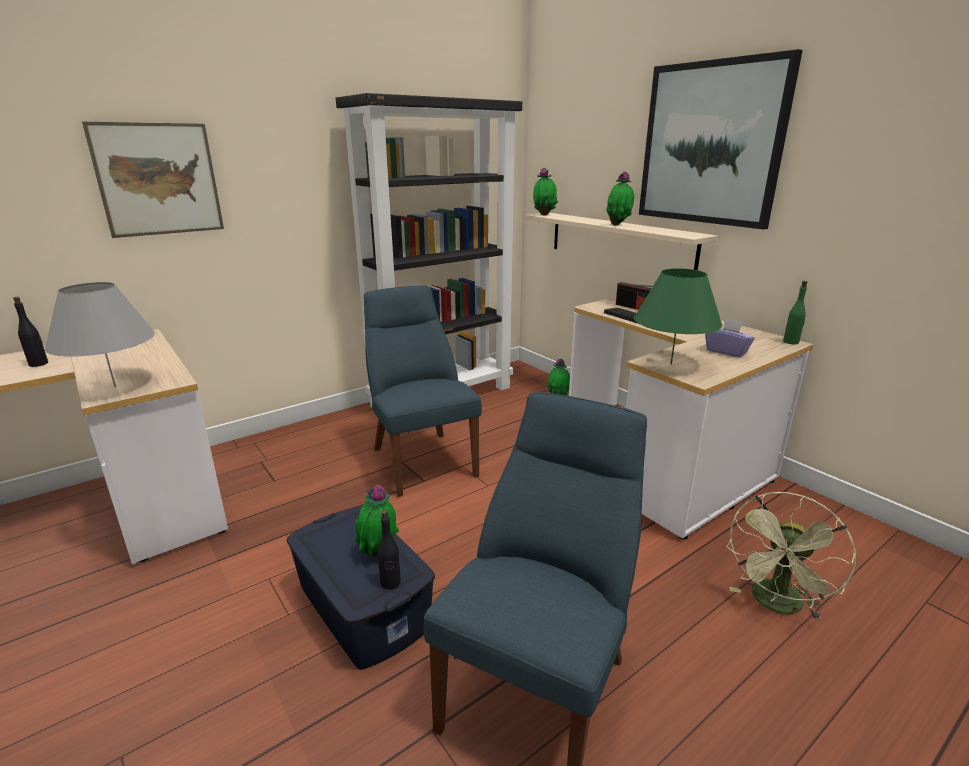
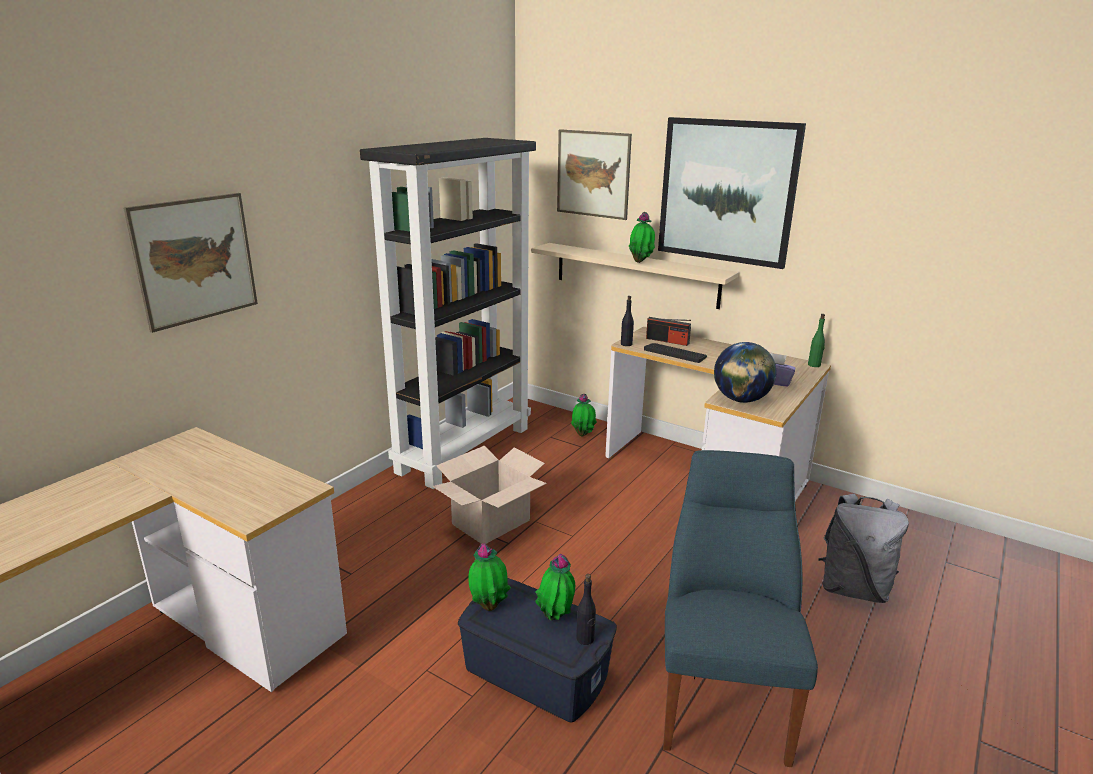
camera: 20 degrees left, 0 degrees up
(39, 364) = (113, 493): black bottle -> black bottle (626, 344)
(115, 386) = (249, 505): grey table lamp -> none
(421, 459) = (491, 522): blue chair -> cardboard box
(544, 215) = (552, 248): potted plant -> potted plant (489, 606)
(586, 139) = (593, 174): none -> picture
(671, 363) = (741, 400): green table lamp -> globe
(776, 605) = (853, 588): green fan -> grey backpack

